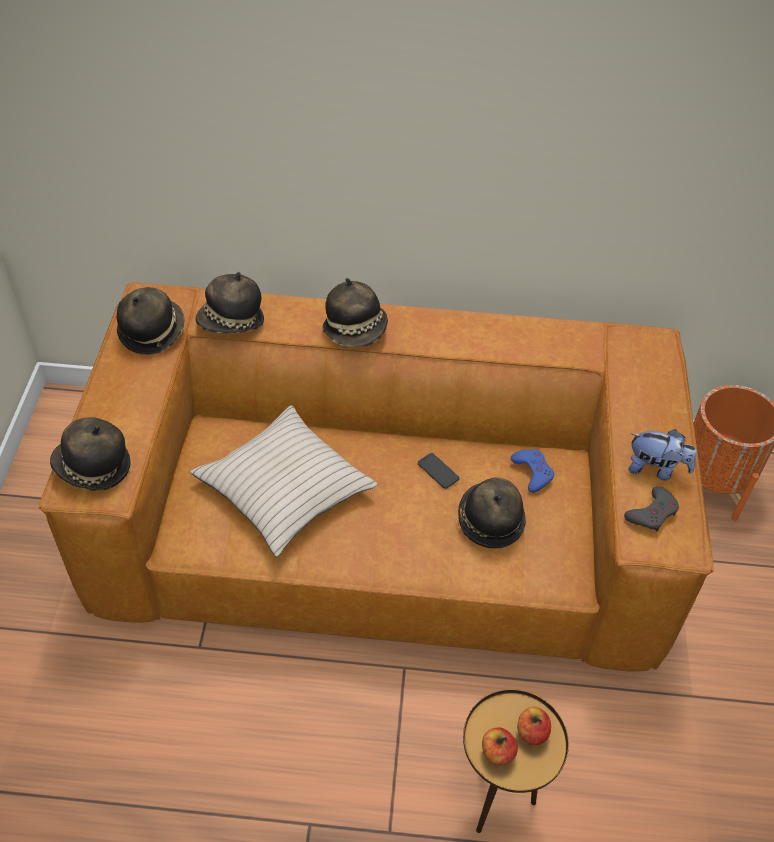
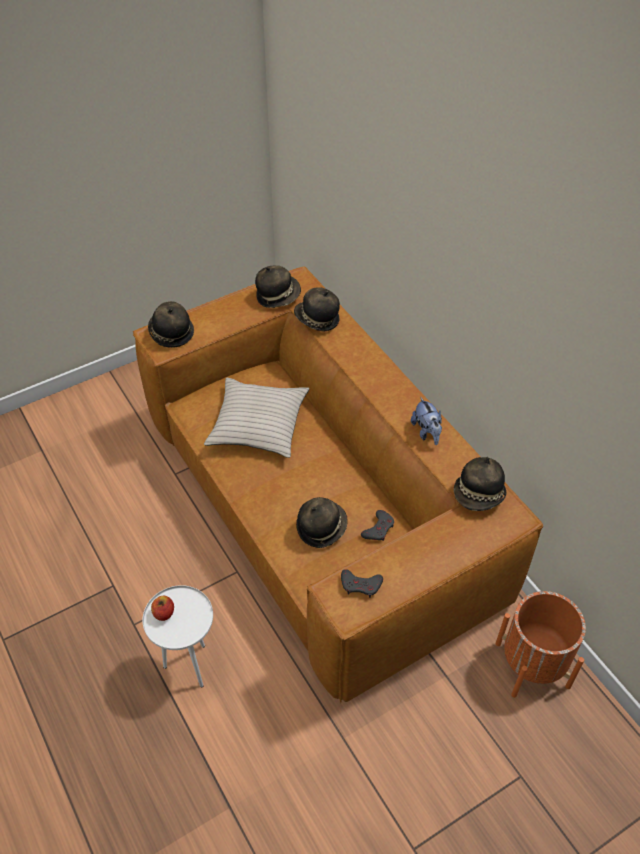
camera: 55 degrees right, 0 degrees up
(356, 330) = (366, 371): hat -> hat (479, 495)
(438, 471) = (335, 483): phone -> none
(497, 799) = (190, 666): brown side table -> white side table
(532, 472) = (378, 528): blue game controller -> grey game controller
(532, 732) = (189, 623): apple -> none
(656, 469) = (399, 570): plush toy -> plush toy (427, 432)

